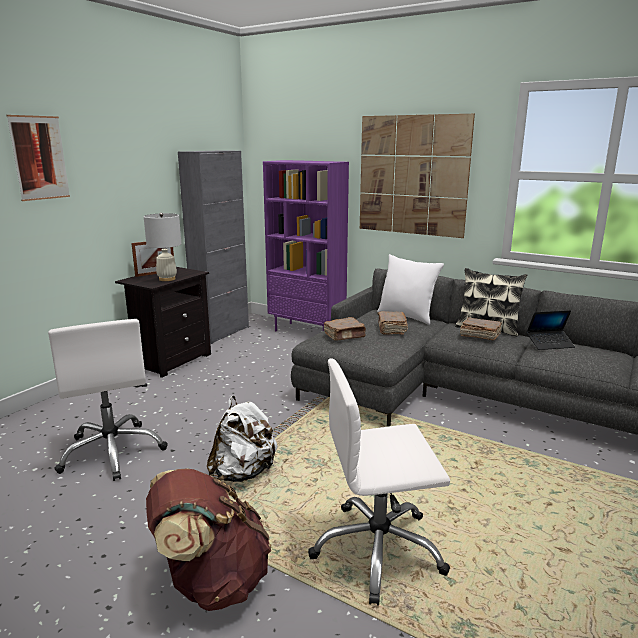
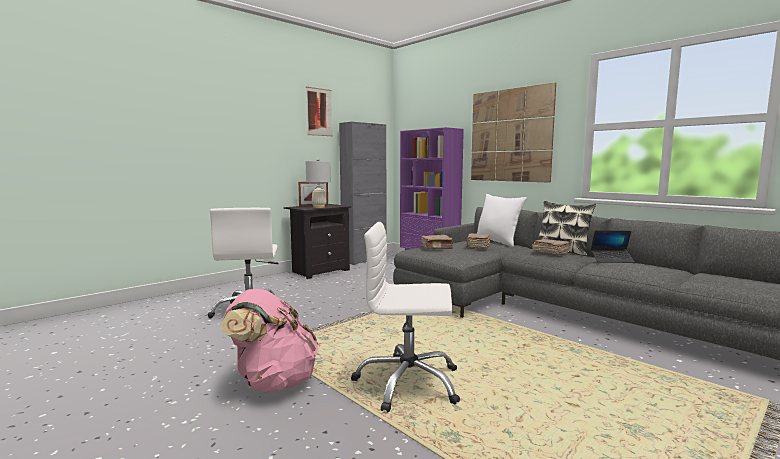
camera: 15 degrees right, 10 degrees down
(39, 158) = (239, 117): picture -> picture (319, 112)
(211, 582) = (273, 382): brown backpack -> pink backpack
(243, 473) = (332, 331): white backpack -> none

